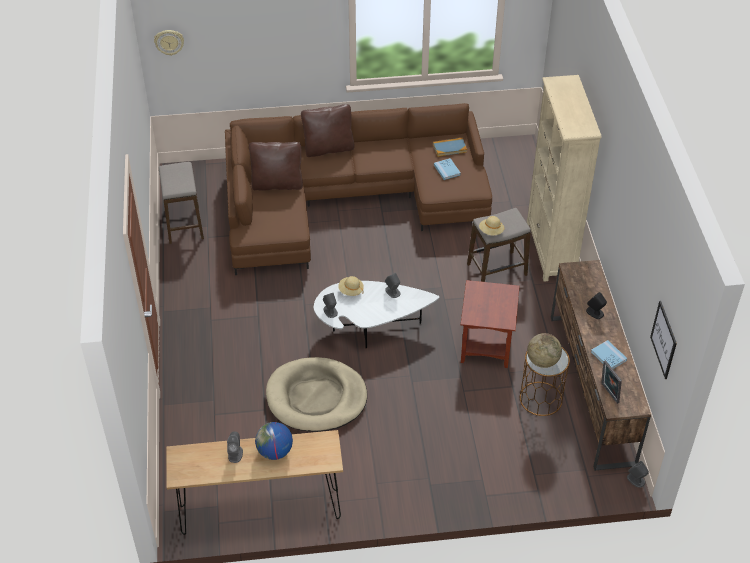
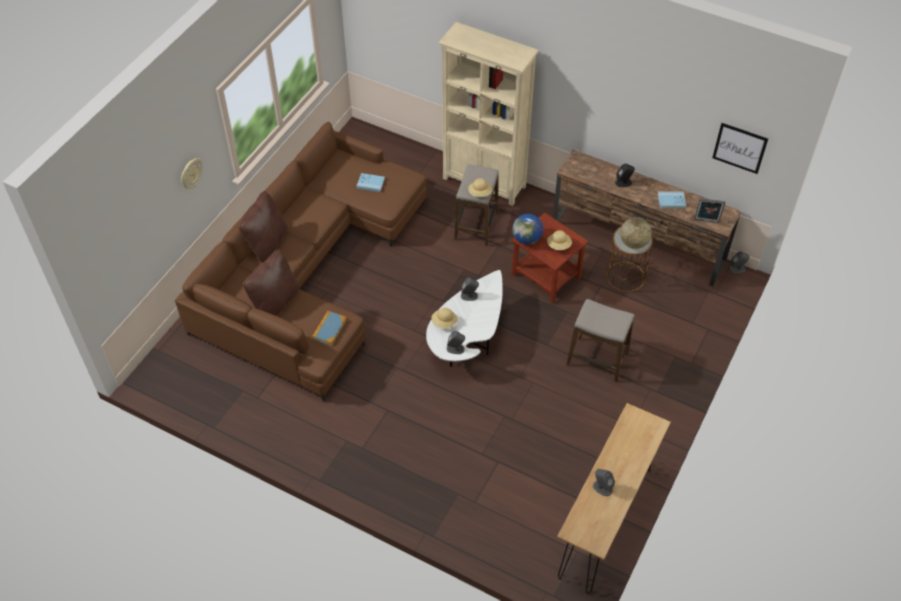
camera: 55 degrees left, 5 degrees up
(169, 42) = (99, 254): wall clock -> wall clock (191, 174)
(184, 224) = (223, 407): stool -> stool (597, 359)
(275, 451) = (619, 458): globe -> globe (527, 239)
(316, 397) = (514, 417): beige dog bed -> none
(449, 148) = (347, 167): book -> book (329, 329)
(490, 313) = (559, 245): none -> beige hat

